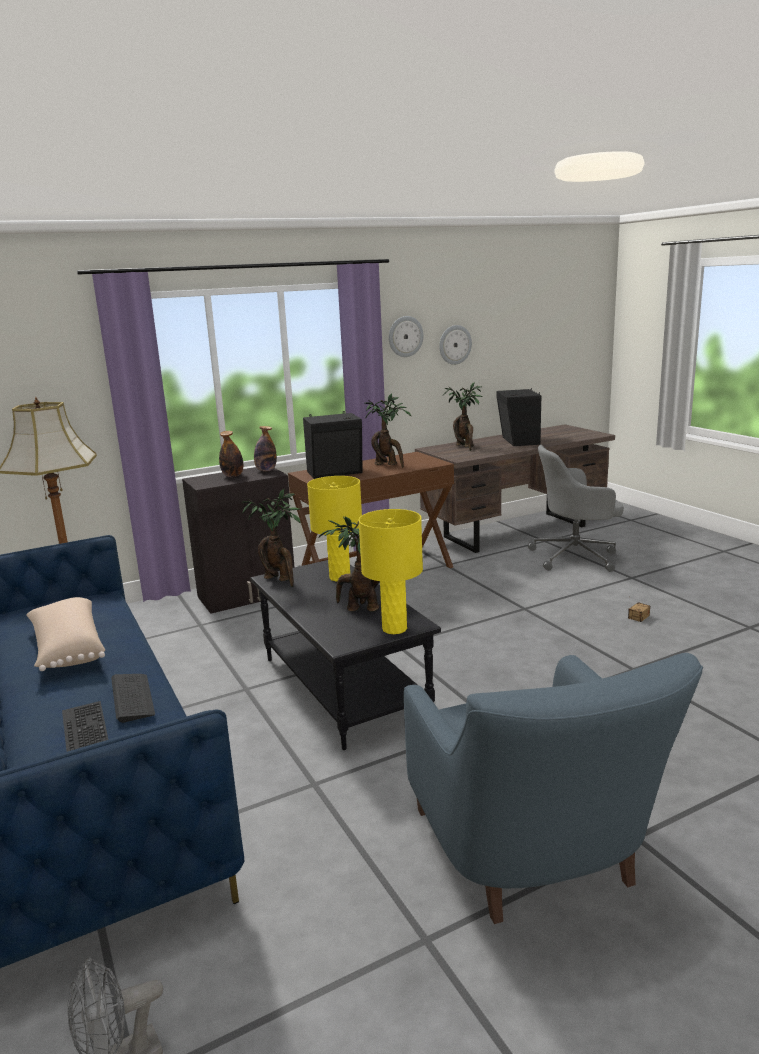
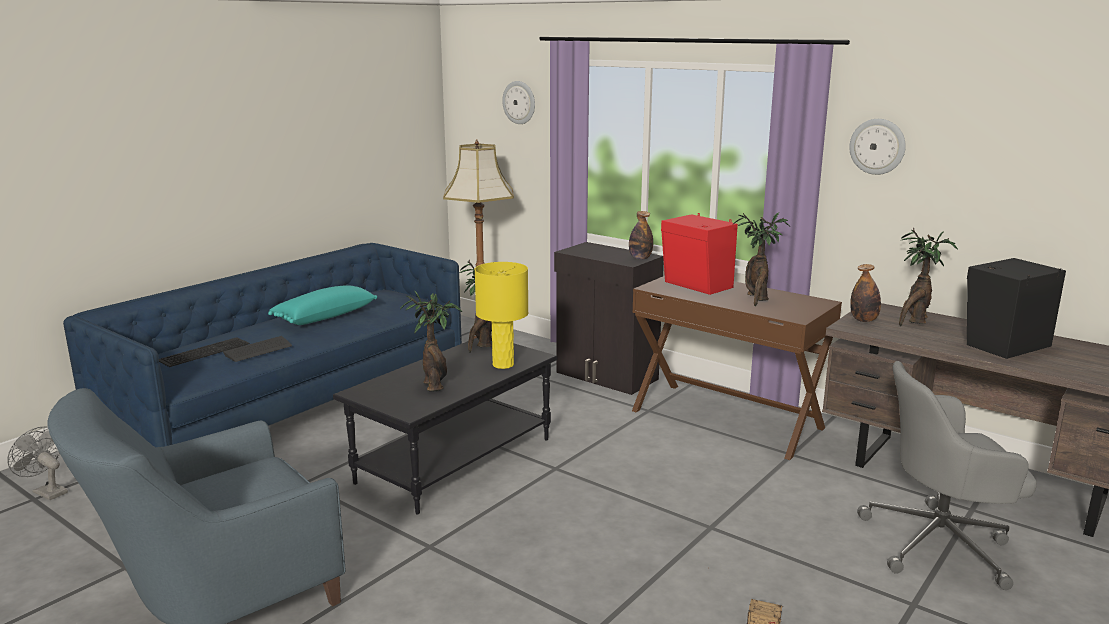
camera: 65 degrees right, 0 degrees up
(67, 649) = (324, 316): beige pillow -> turquoise pillow
(233, 476) = (609, 252): bottle -> bottle (864, 320)
(336, 473) = (697, 285): black speaker -> red speaker
(395, 628) = (396, 406): yellow table lamp -> none
(454, 344) = (961, 172): wall clock -> wall clock (519, 102)
(576, 556) = (940, 544): grey office chair -> grey office chair turned 60 degrees counterclockwise

